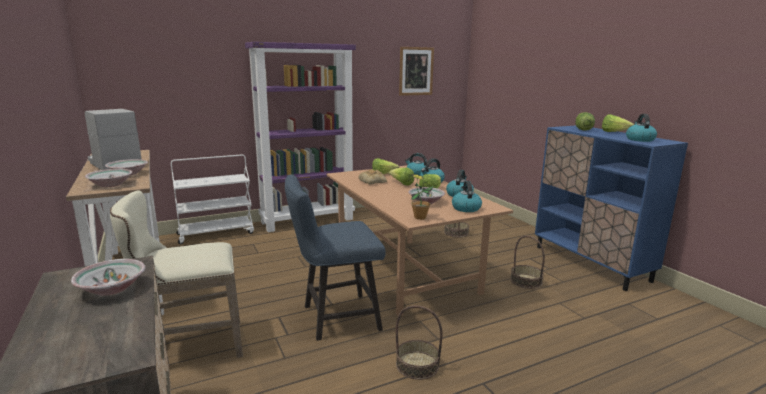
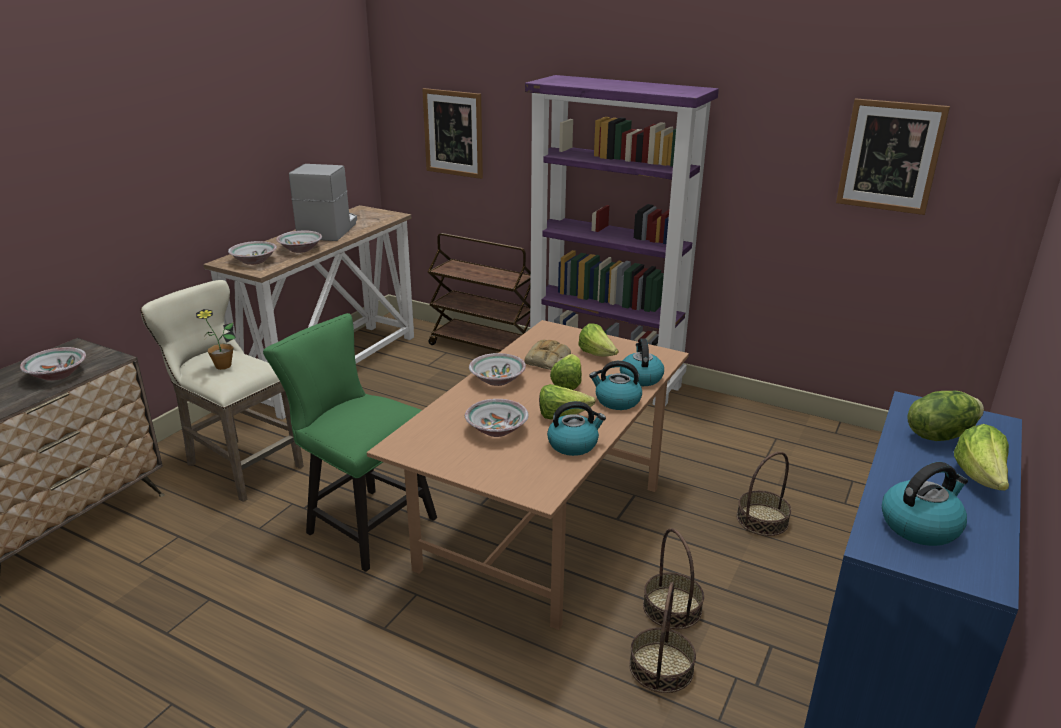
camera: 55 degrees right, 10 degrees up
(164, 88) = (453, 133): none -> picture
(216, 233) = (483, 347): white cart -> brown cart
(335, 318) = (364, 523): blue chair -> green chair
(375, 191) = (498, 379): none -> bowl
(417, 365) = (309, 632): basket -> basket (672, 608)
(420, 217) = (416, 447): potted plant -> potted plant (223, 366)
(465, 208) = (504, 469): kettle -> none

